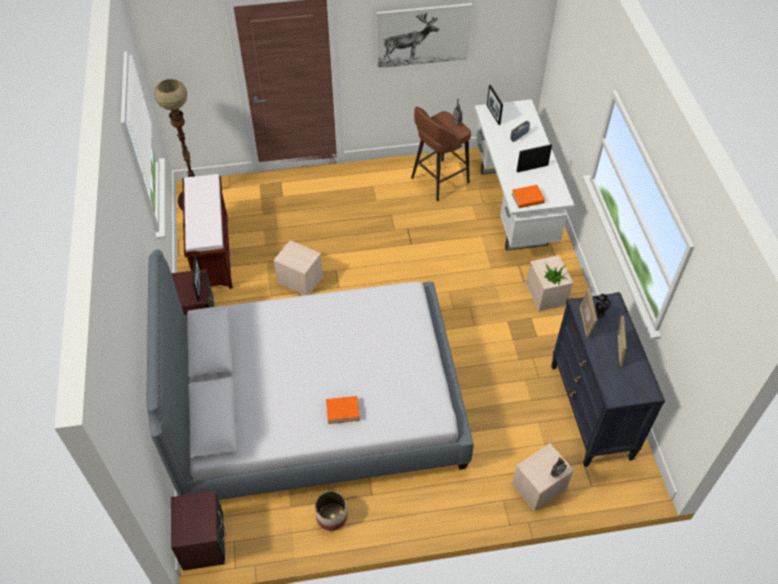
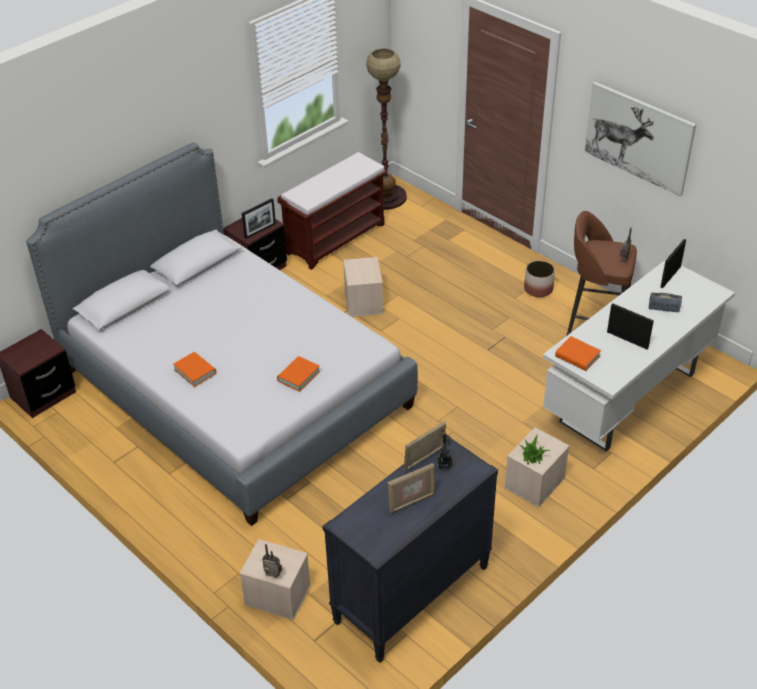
camera: 55 degrees right, 10 degrees down
(331, 516) = (125, 459): planter -> planter (538, 289)
(403, 351) = (298, 376): none -> orange book

